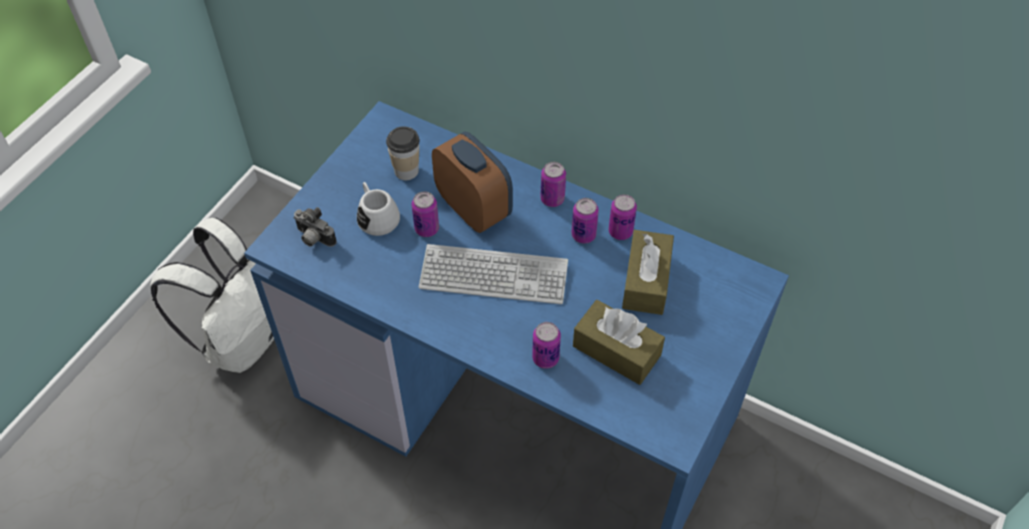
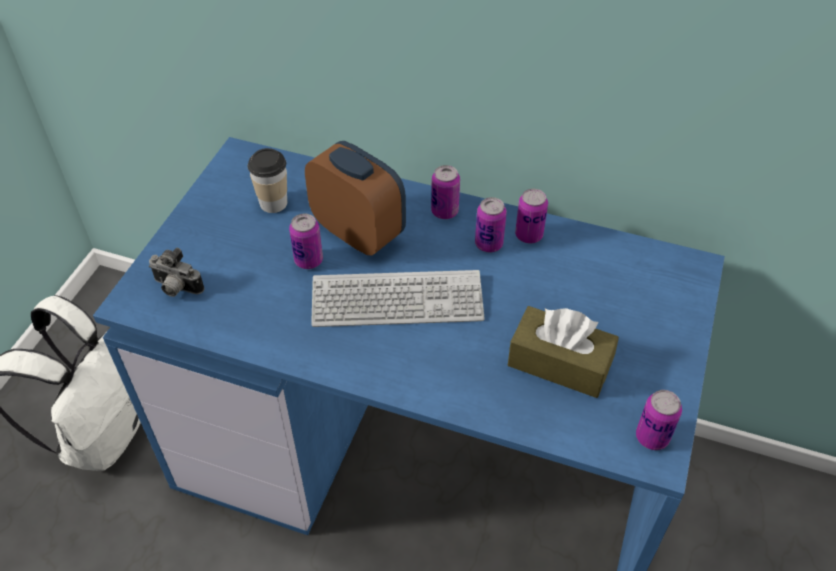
camera: 10 degrees left, 5 degrees down
(376, 216) = (247, 255): white mug -> none
(545, 358) = (479, 384): can -> can (652, 437)
(646, 281) = (571, 283): brown tissue box -> none

